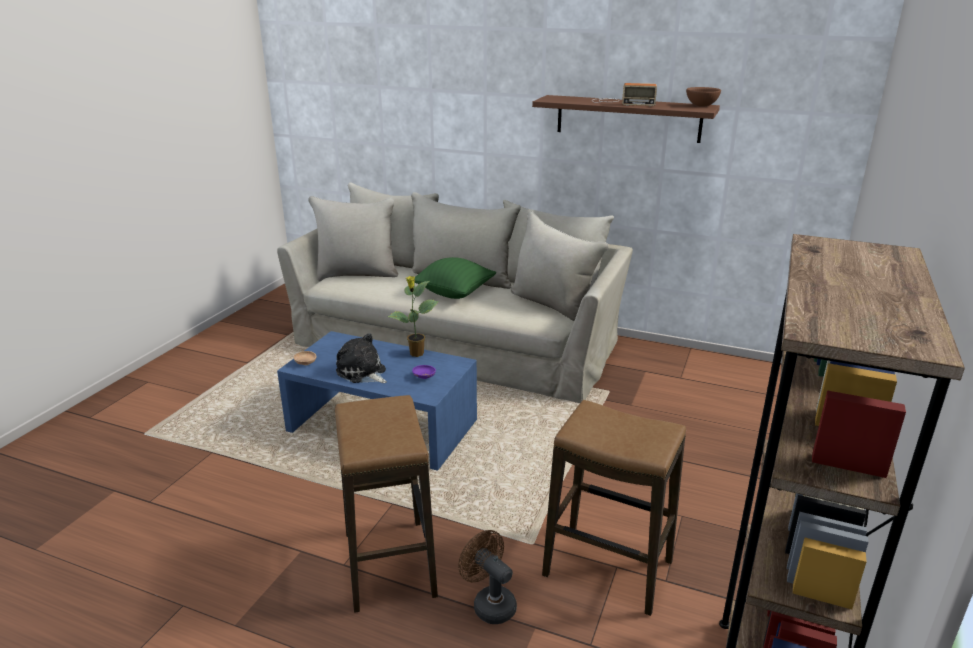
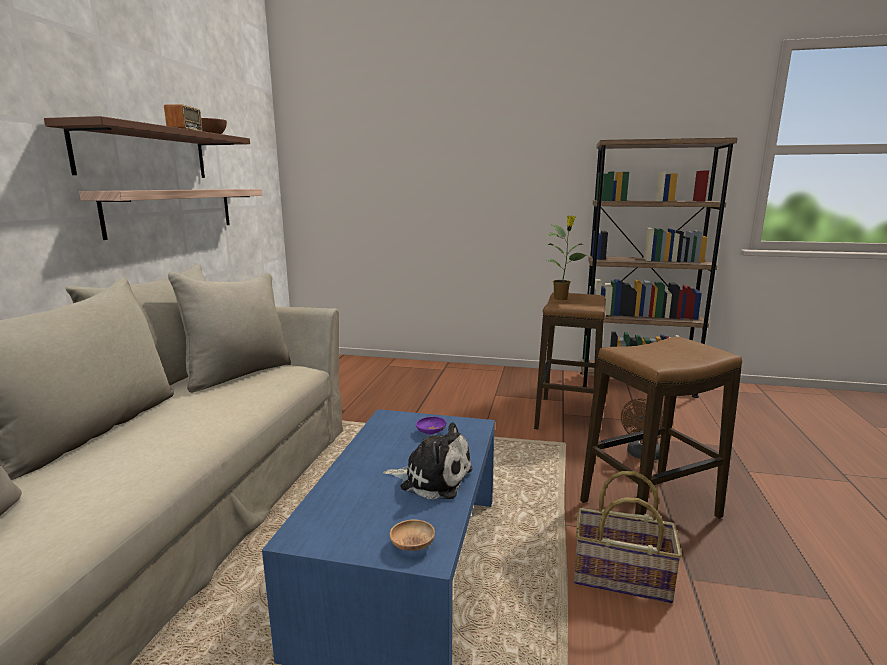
camera: 100 degrees left, 10 degrees down
(323, 514) = (620, 577): none -> basket
(362, 373) = (432, 478): plush toy -> plush toy turned 105 degrees counterclockwise
(416, 354) = (366, 446): potted plant -> potted plant (561, 298)
(454, 293) = (166, 428): green pillow -> none
(647, 167) = (172, 210): none -> shelf

